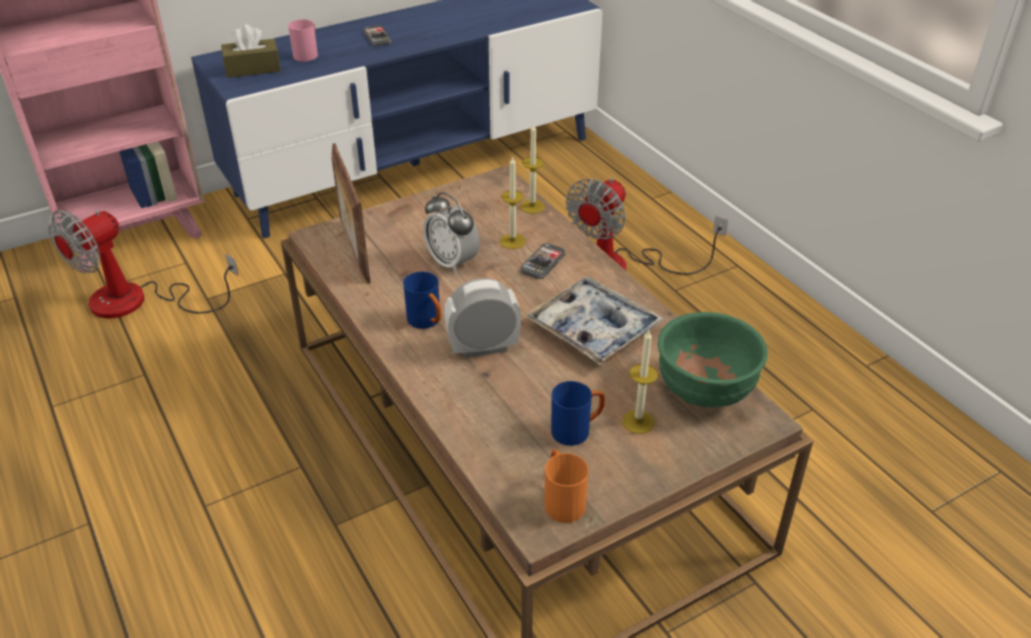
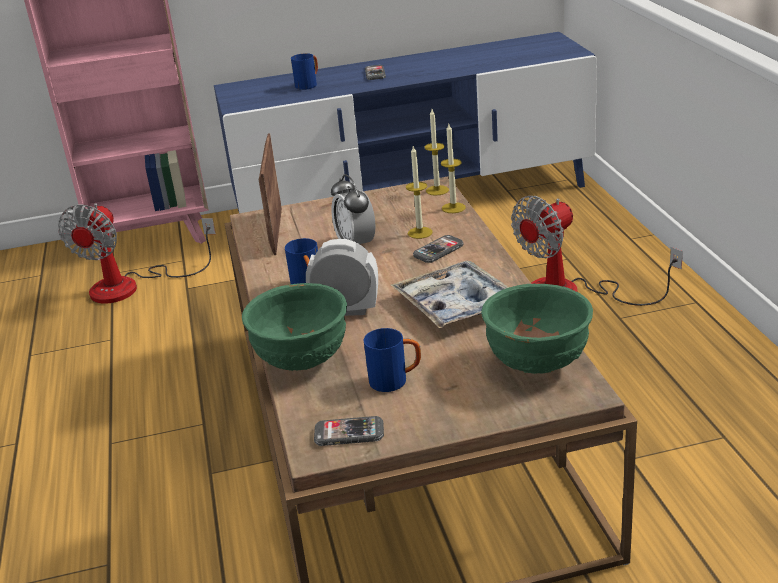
camera: 20 degrees right, 10 degrees down
(138, 302) = (131, 286): fan -> fan turned 45 degrees counterclockwise
(253, 68) = (257, 93): brown tissue box -> none
(308, 54) = (308, 85): pink mug -> blue mug
(468, 419) = (301, 361): none -> green bowl
(561, 501) = (349, 433): orange mug -> phone
(638, 422) = (457, 380): candle -> candle (437, 190)

